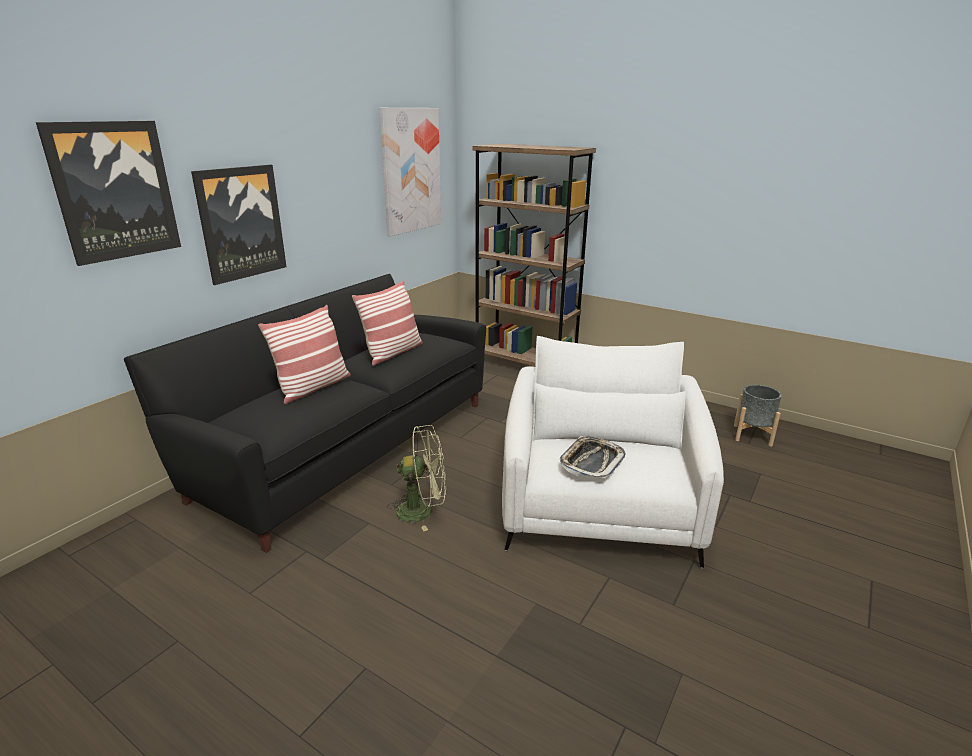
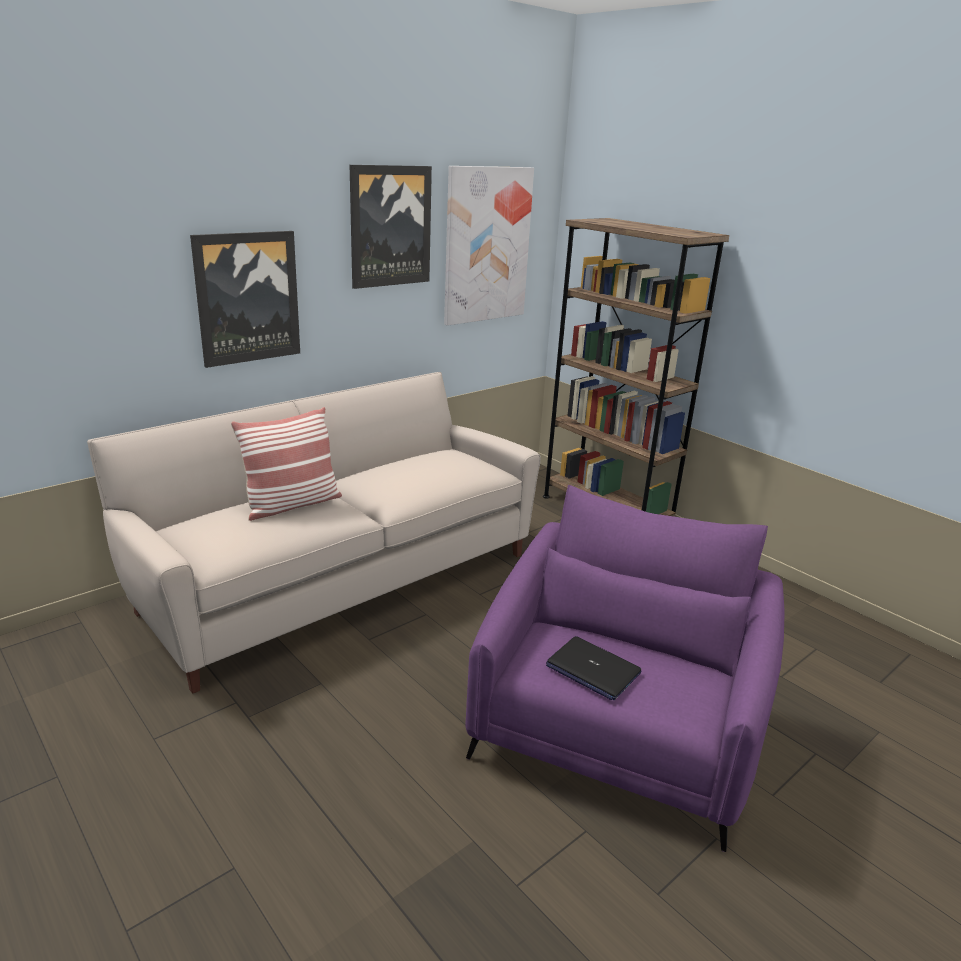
camera: 15 degrees right, 0 degrees up
(114, 191) = (96, 253): picture -> picture (390, 226)
(345, 445) = (338, 577): black sofa -> beige sofa
(392, 352) = (408, 474): pillow -> none
(422, 511) = (390, 682): green fan -> none
(591, 462) = (592, 669): tray -> laptop
(599, 511) = (615, 734): white armchair -> purple armchair
(752, 435) = (892, 670): grey planter -> none

